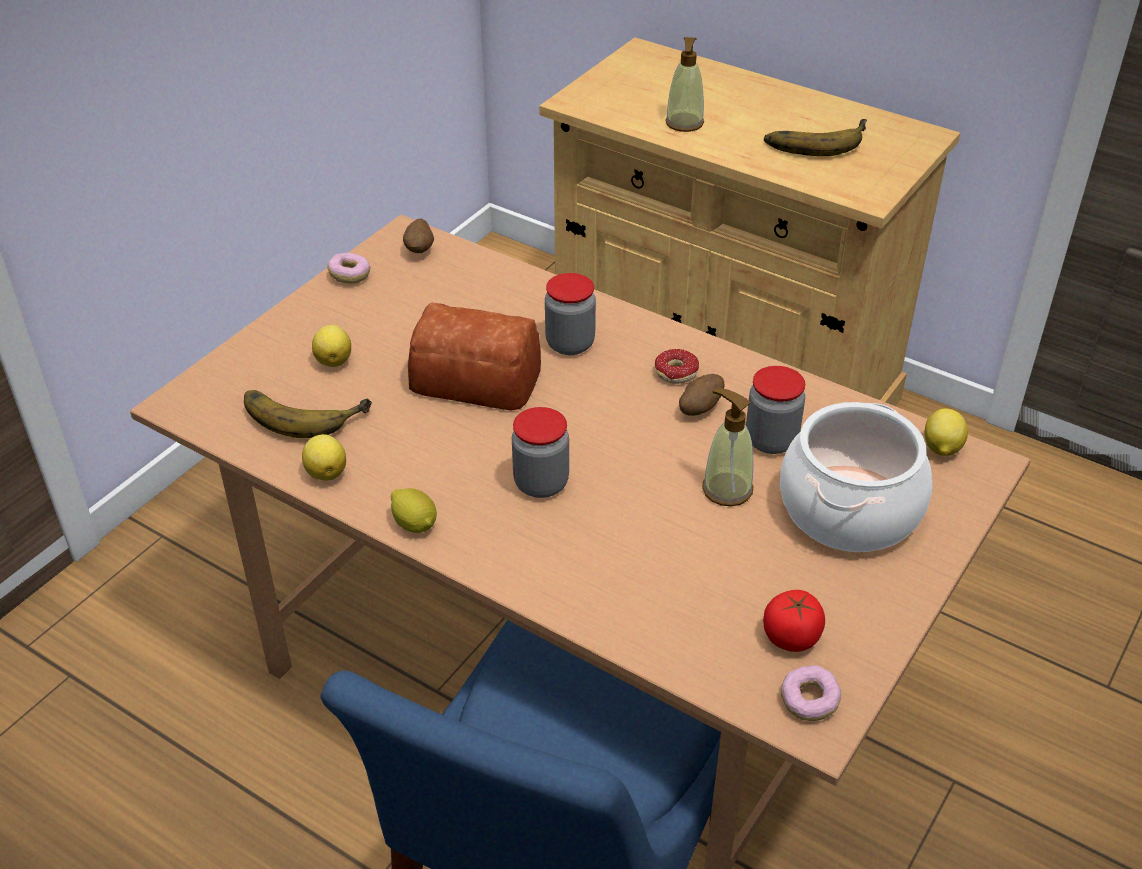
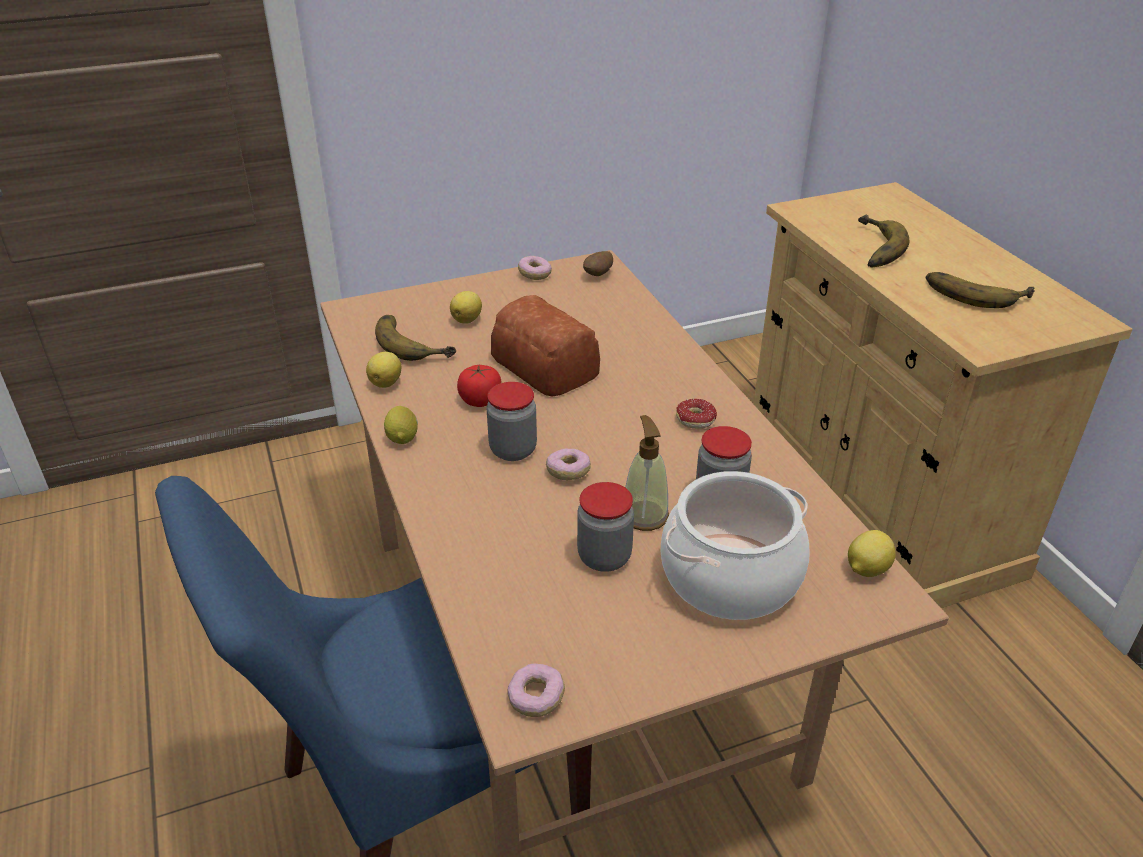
camera: 35 degrees right, 5 degrees down
(570, 344) = (637, 370): jar -> jar (604, 557)
(617, 480) = (568, 472): none -> donut
(684, 123) = (871, 247): soap dispenser -> banana
(699, 408) = (687, 451): potato -> none
(791, 637) = (576, 644): tomato -> tomato (480, 400)

